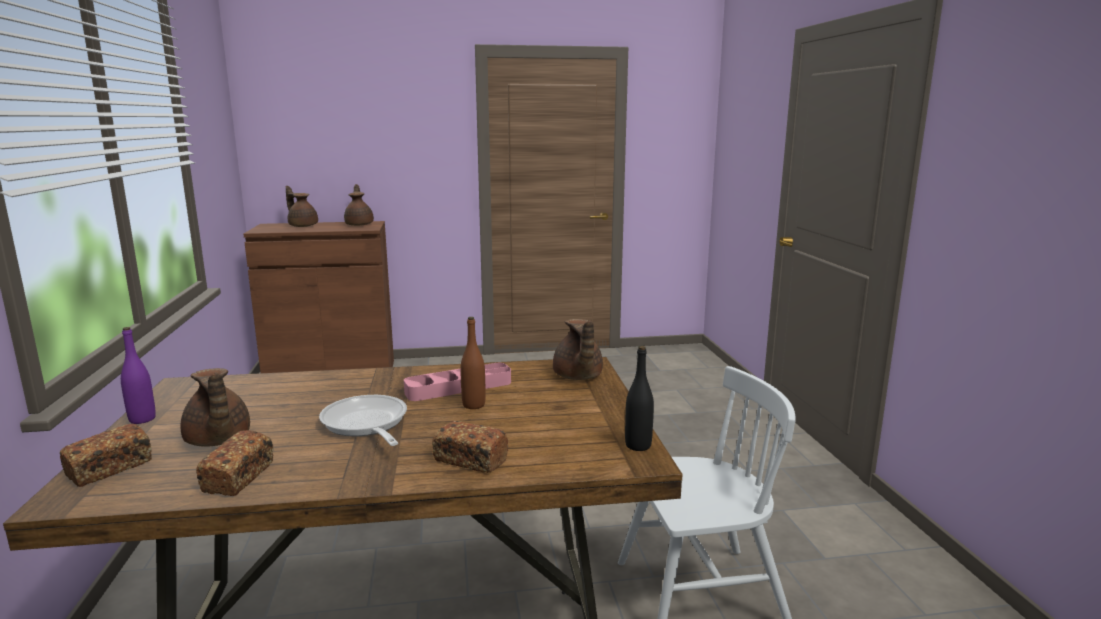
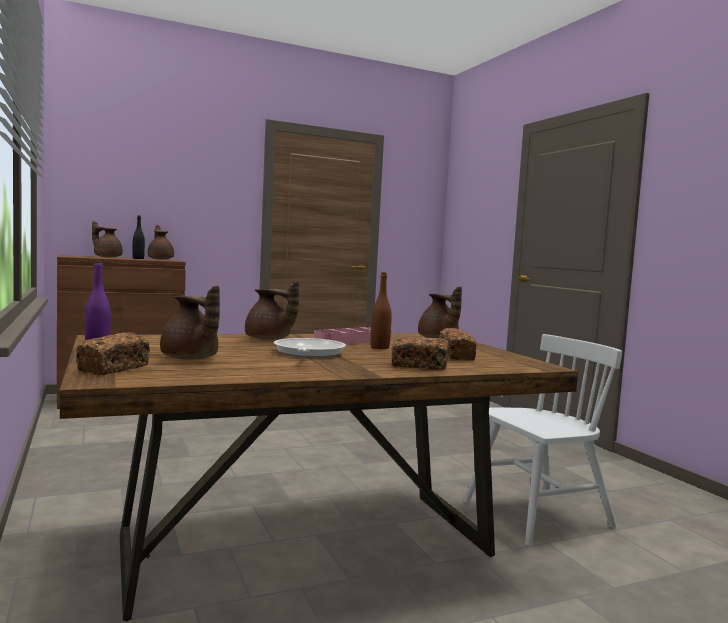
camera: 15 degrees left, 10 degrees down
(239, 477) = (242, 372): bread -> bread (456, 356)
(361, 384) = (269, 339): none -> brown teapot
(366, 425) = (308, 354): frying pan -> frying pan turned 45 degrees clockwise
(638, 445) = (530, 362): black bottle -> black bottle (138, 258)

